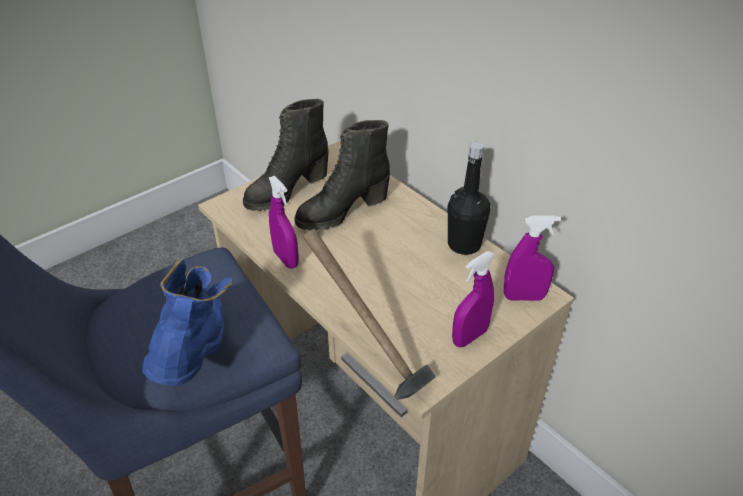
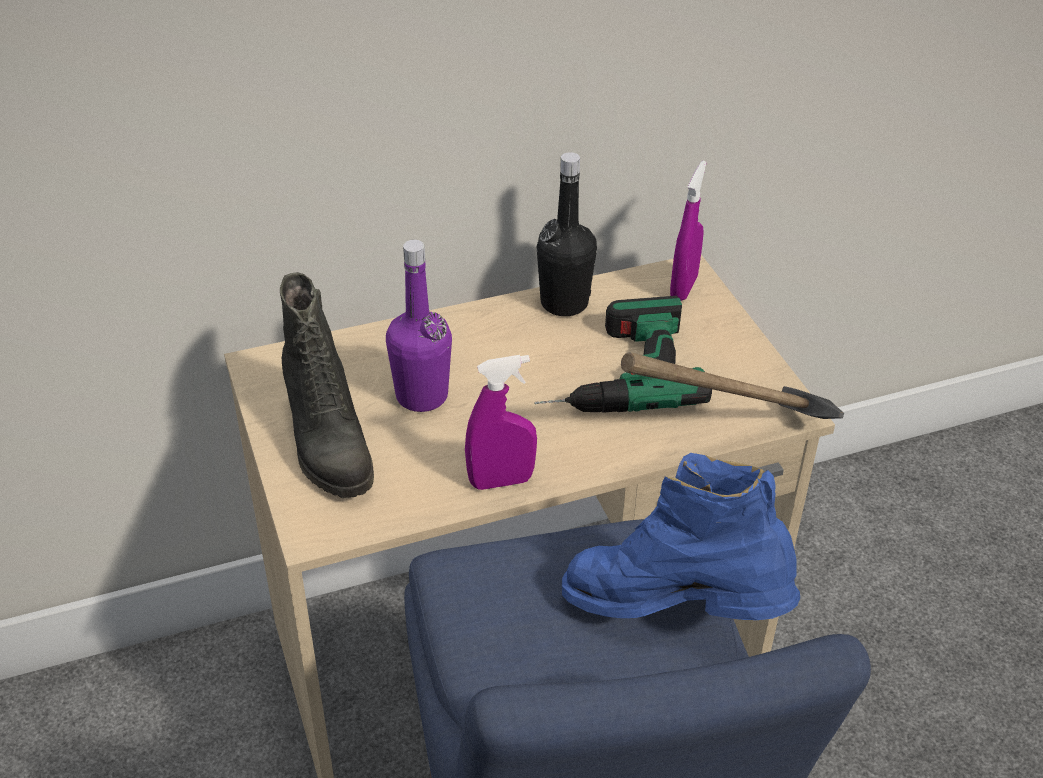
camera: 70 degrees left, 0 degrees up
(342, 211) = (422, 396): black boot -> purple bottle
(408, 281) = (611, 372): none -> power drill
(469, 337) = (731, 350): purple spray bottle -> none

